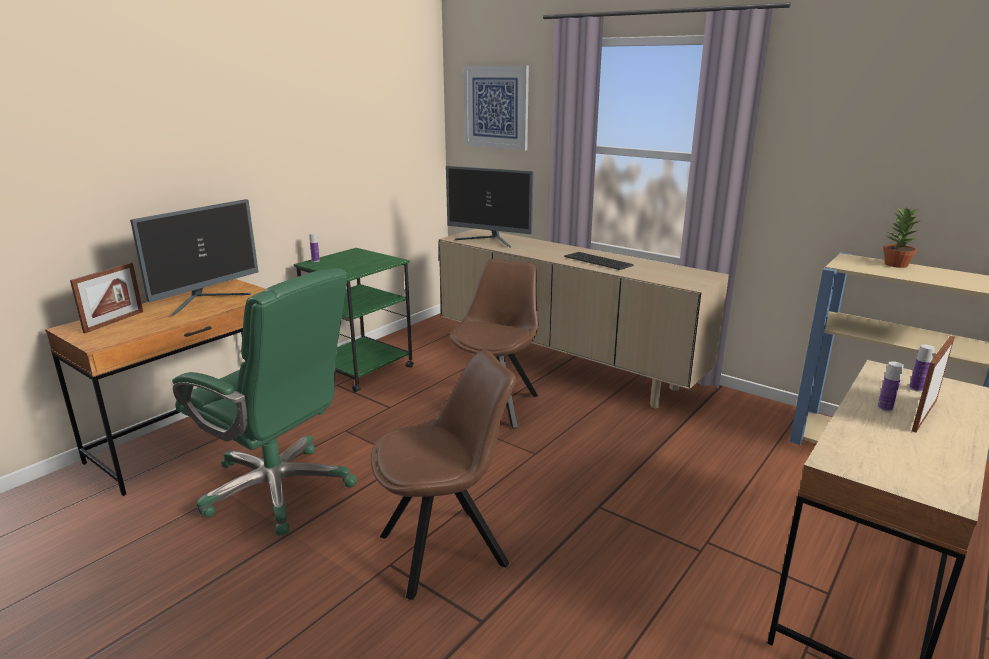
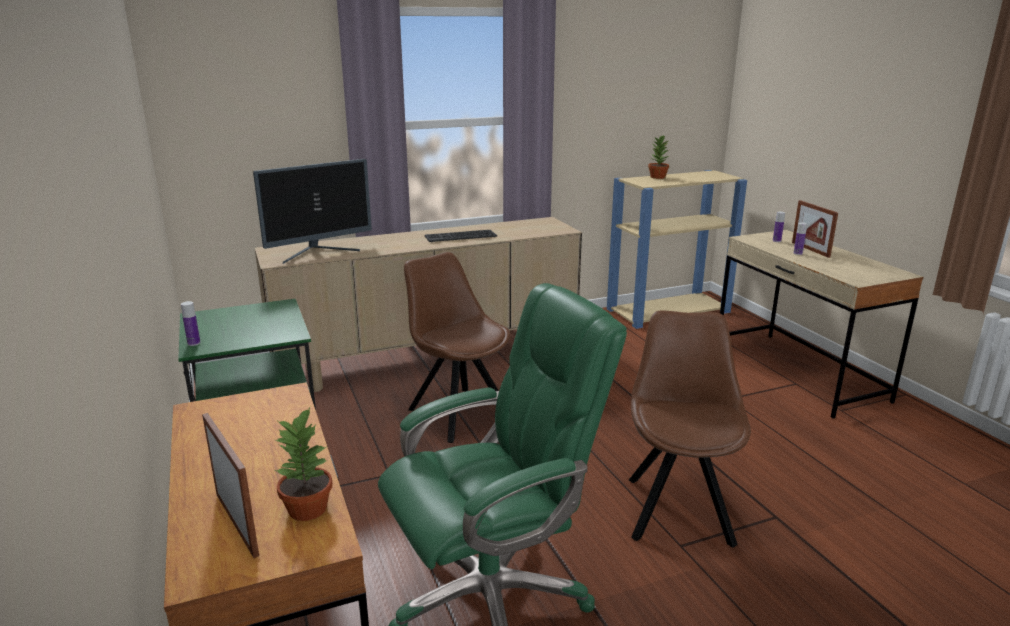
camera: 60 degrees left, 0 degrees up
(130, 331) = (309, 509): none -> potted plant
(206, 301) = (251, 435): monitor -> none
(496, 107) = (242, 90): picture -> none

